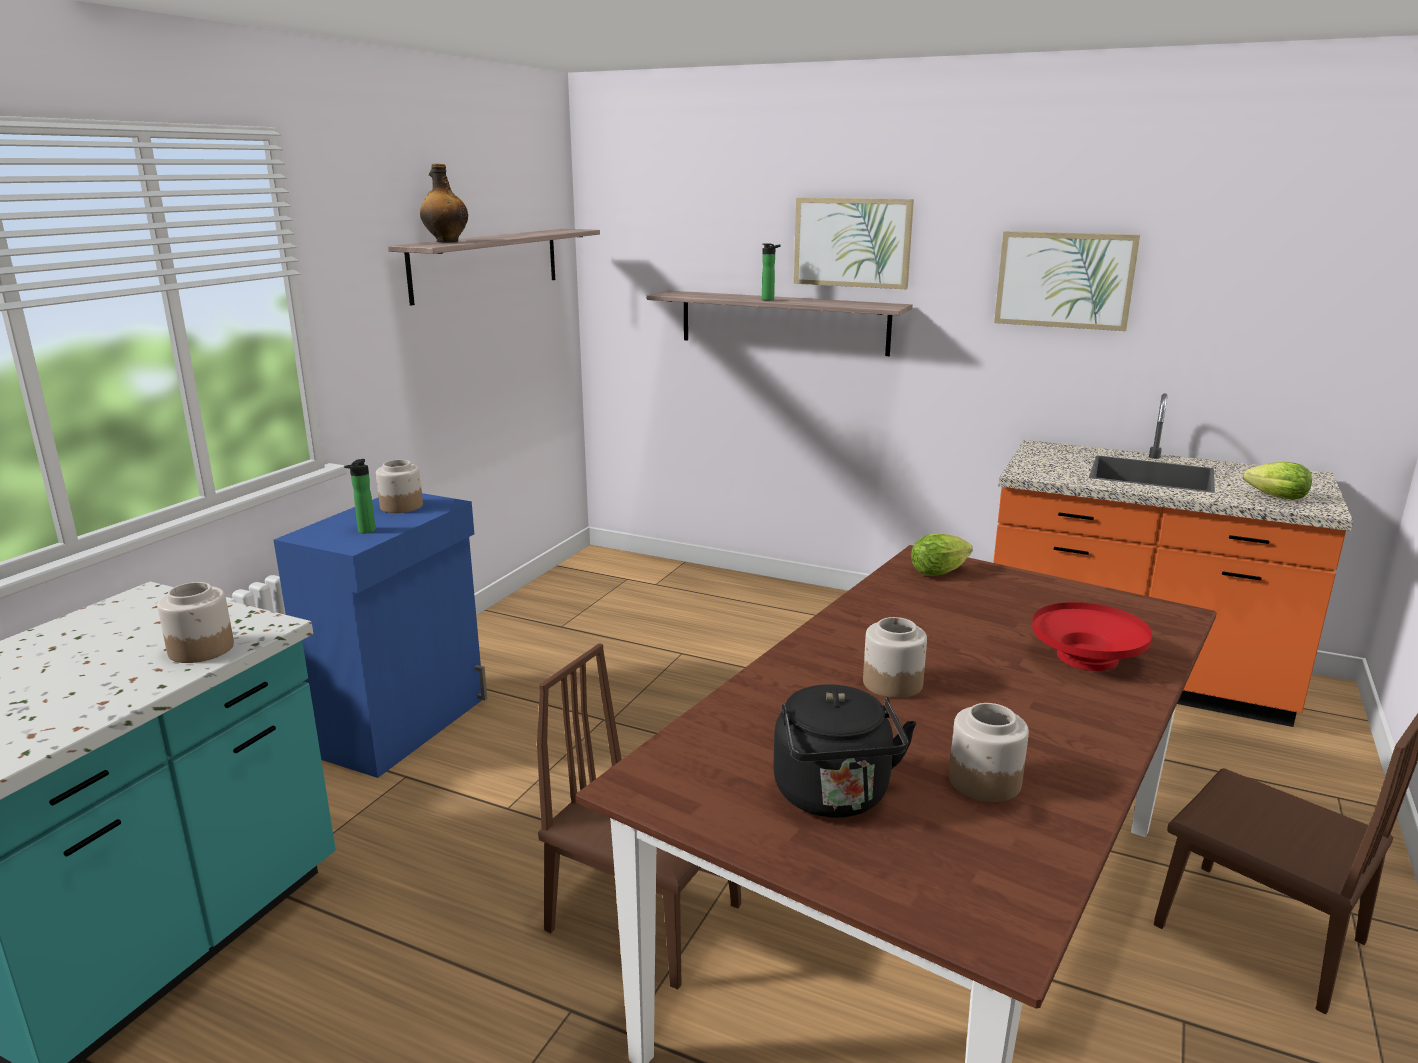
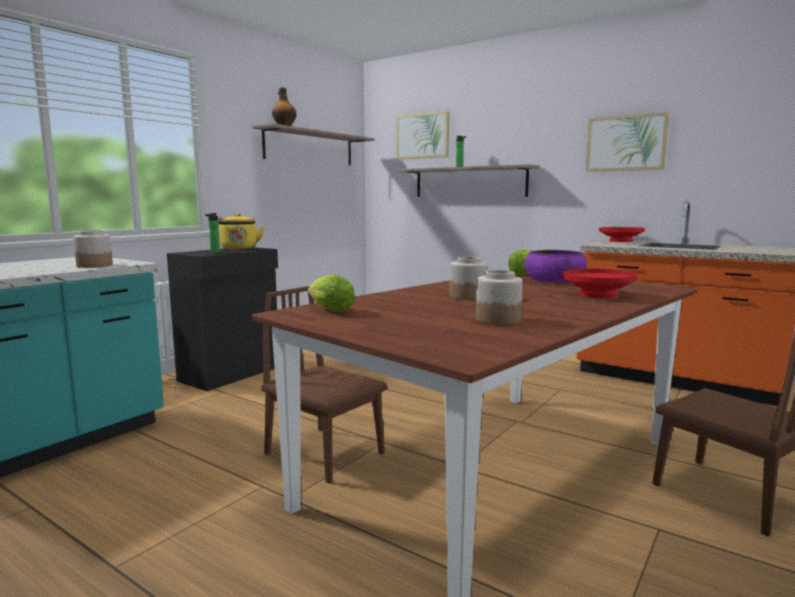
camera: 10 degrees right, 10 degrees down
(401, 506) = (239, 249): jar -> yellow kettle
(404, 725) = (231, 374): blue cabinet -> black cabinet
(834, 797) = (399, 320): black kettle -> none
(852, 242) = (506, 134): picture -> picture (423, 136)
(995, 599) = (554, 281): none -> purple bowl
(1052, 451) = (620, 241): none -> red bowl
(1272, 497) = (754, 251): lettuce -> lettuce (328, 310)

